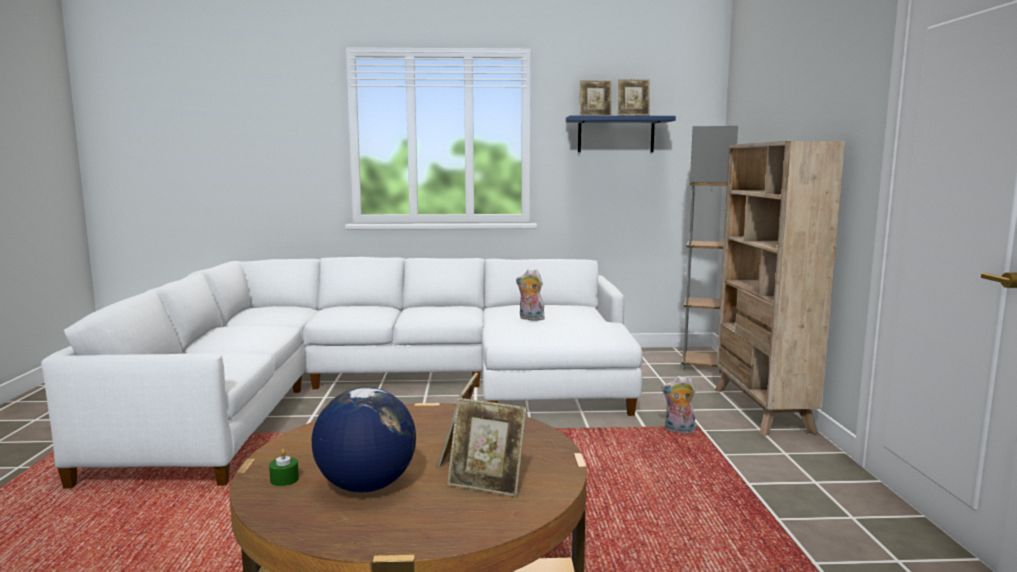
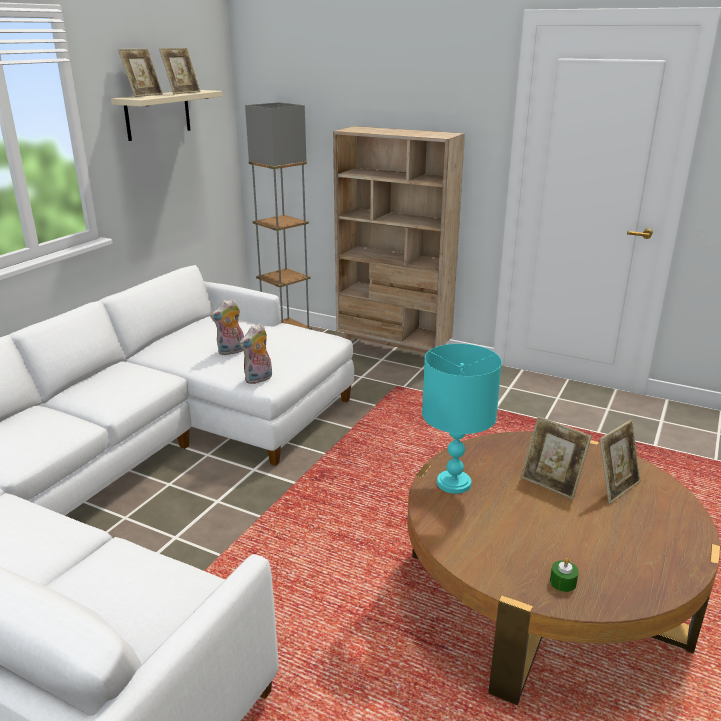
camera: 60 degrees left, 15 degrees up
(366, 486) = (595, 541): globe -> none
(416, 417) = (454, 482): none -> turquoise table lamp
(616, 135) = (158, 114): blue shelf -> beige shelf
(678, 431) = (396, 395): plush toy -> plush toy (259, 379)

